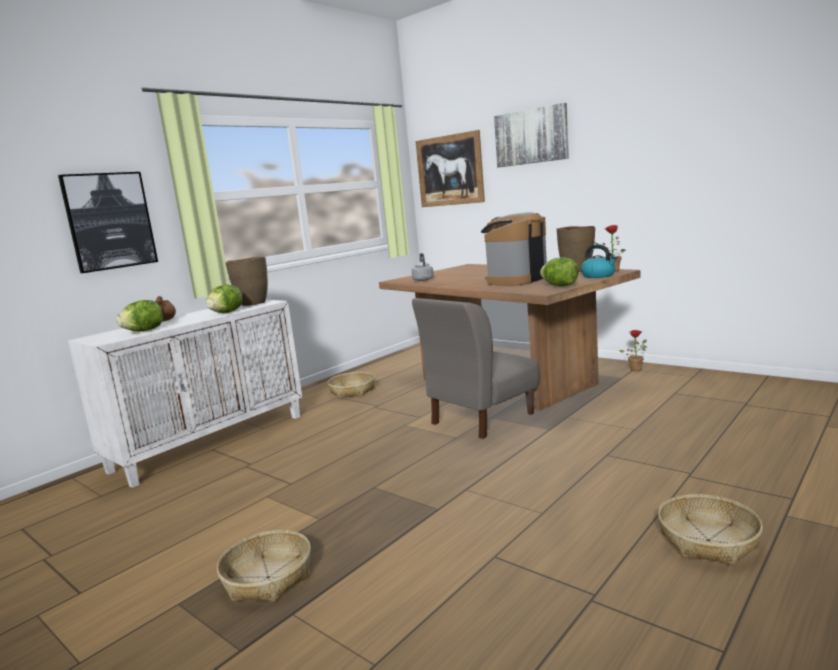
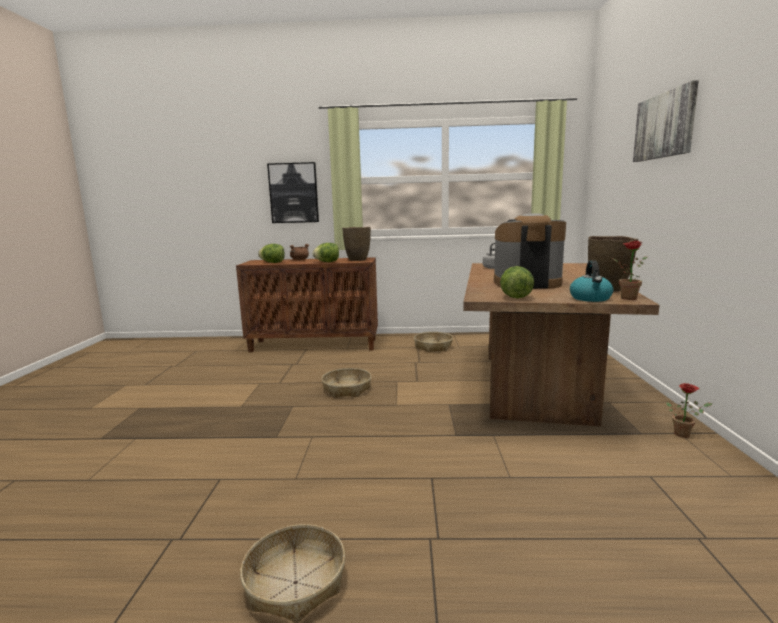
camera: 50 degrees right, 0 degrees up
(211, 442) = (315, 345): white cabinet -> brown cabinet
(268, 577) = (170, 418): basket -> basket (347, 389)
(450, 170) = (607, 164): picture -> none
(481, 418) = (442, 402): grey chair -> none

